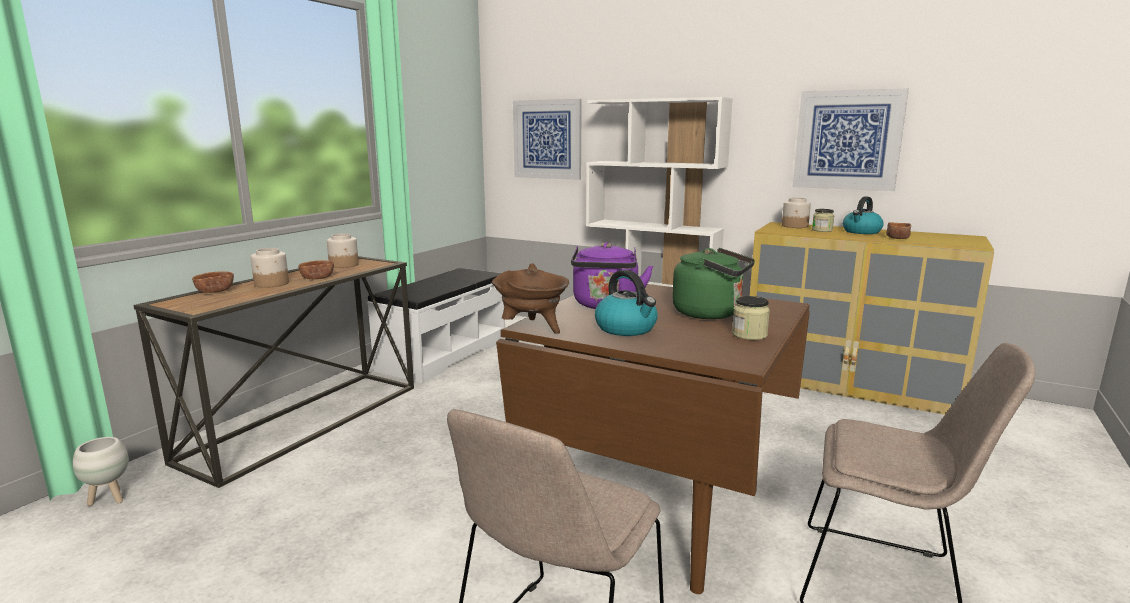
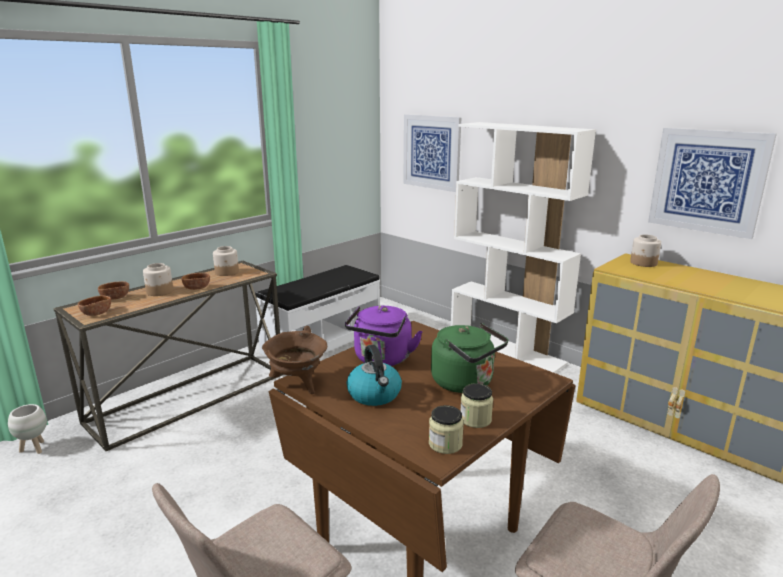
camera: 15 degrees right, 5 degrees up
(822, 230) = (666, 273): jar -> jar (445, 444)
(861, 232) = (707, 279): kettle -> none
(897, 238) = (738, 293): brown bowl -> brown bowl (96, 313)

